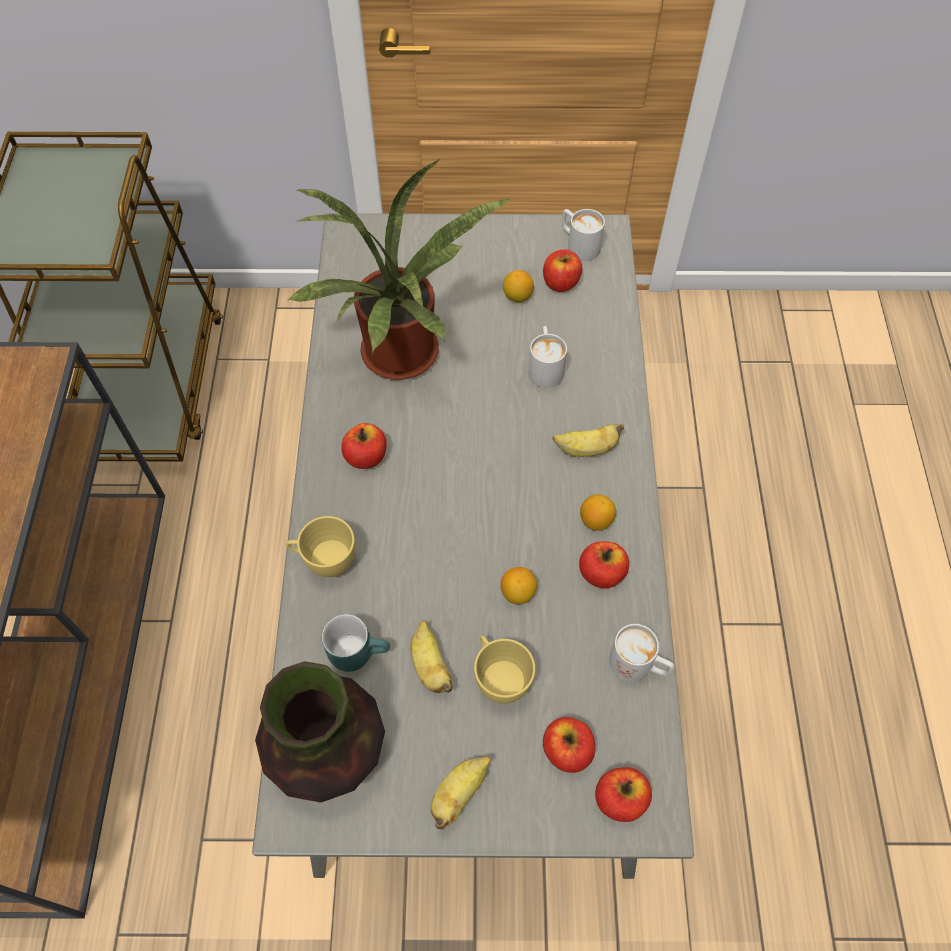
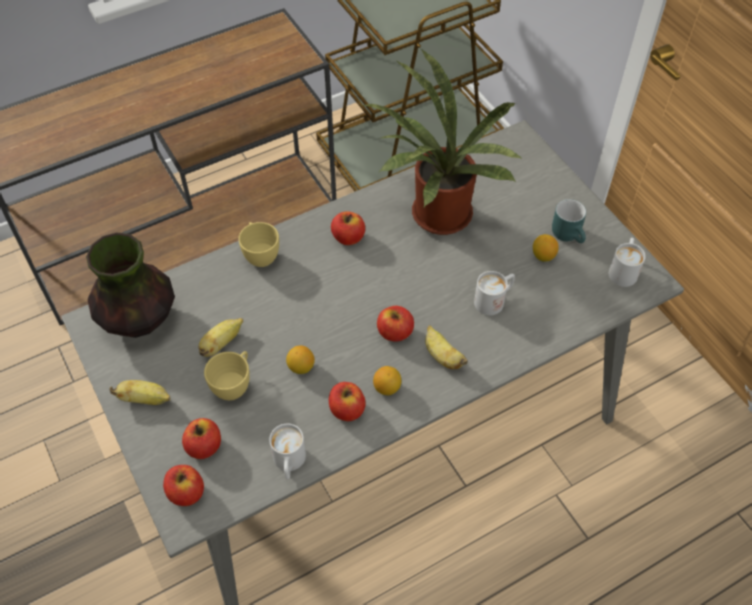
camera: 60 degrees right, 5 degrees down
(358, 650) = (210, 301): turquoise mug -> turquoise mug (569, 234)
(560, 282) = (578, 275): apple -> apple (395, 332)

